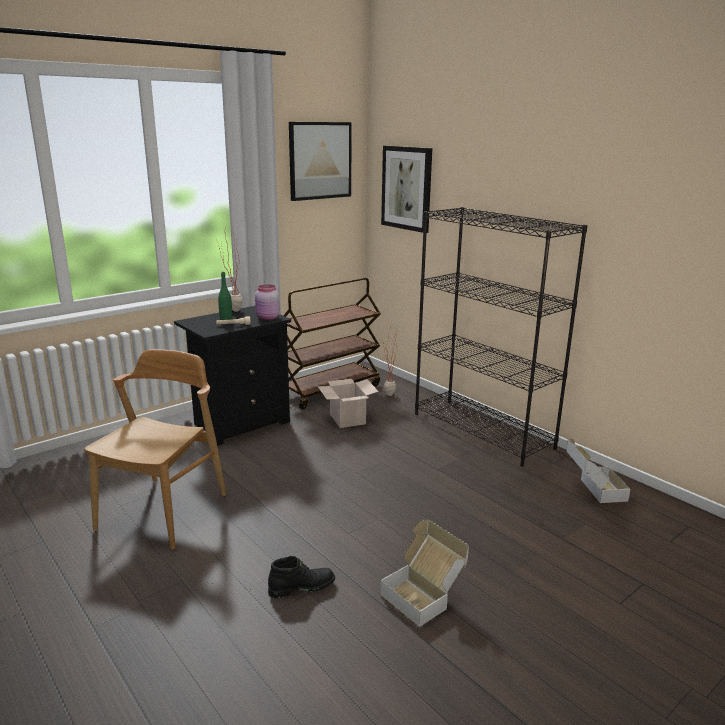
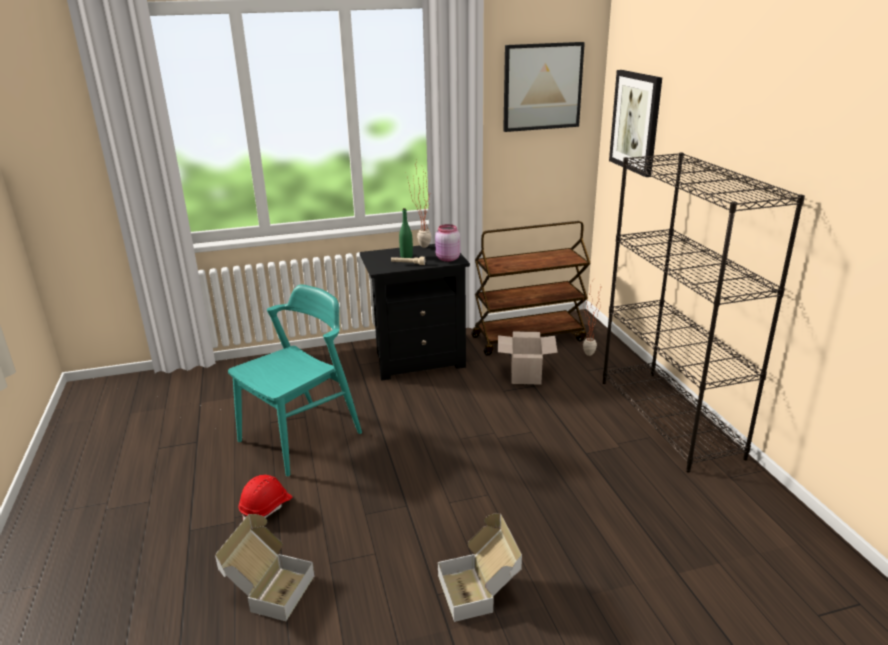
camera: 25 degrees right, 5 degrees up
(163, 511) = (301, 437): brown chair -> turquoise chair
(169, 583) = (267, 508): none -> red hard hat
(302, 586) = (372, 545): black boot -> none
(592, 491) = (756, 524): cardboard box -> cardboard box (269, 589)

